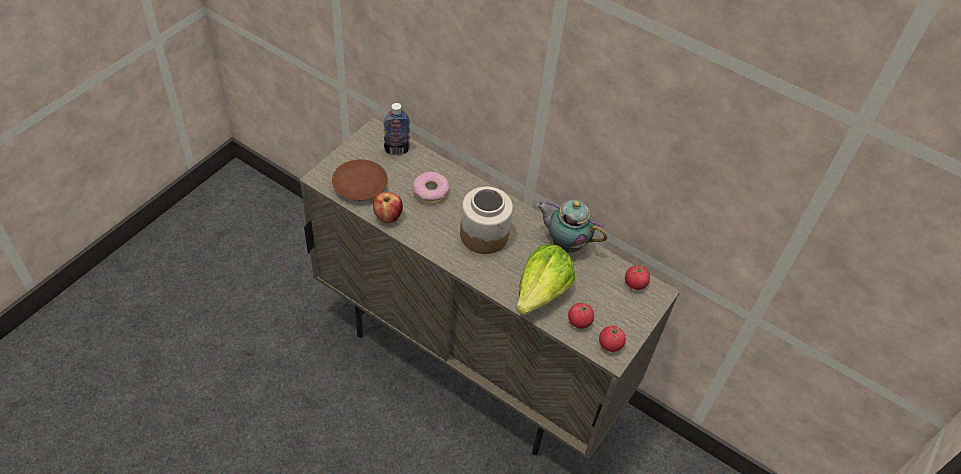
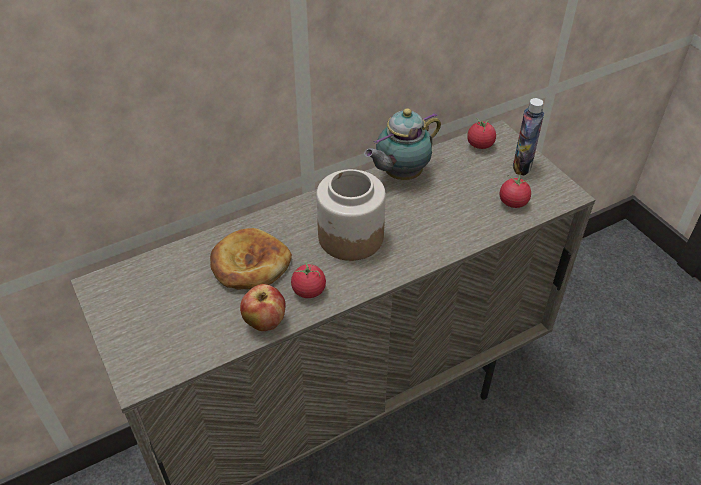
camera: 60 degrees left, 5 degrees down
(360, 186) = (188, 335): brown plate -> none
(397, 150) = (153, 274): bottle -> bottle (522, 166)
(430, 192) = (249, 264): donut -> bread
(541, 292) = (461, 218): lettuce -> none
(610, 344) = (552, 190): tomato -> tomato (309, 290)

